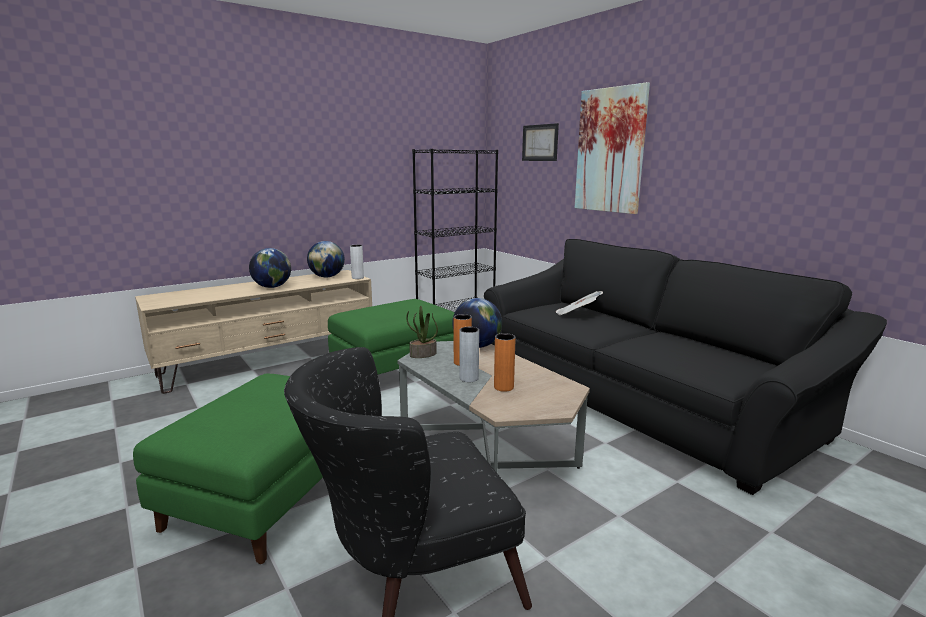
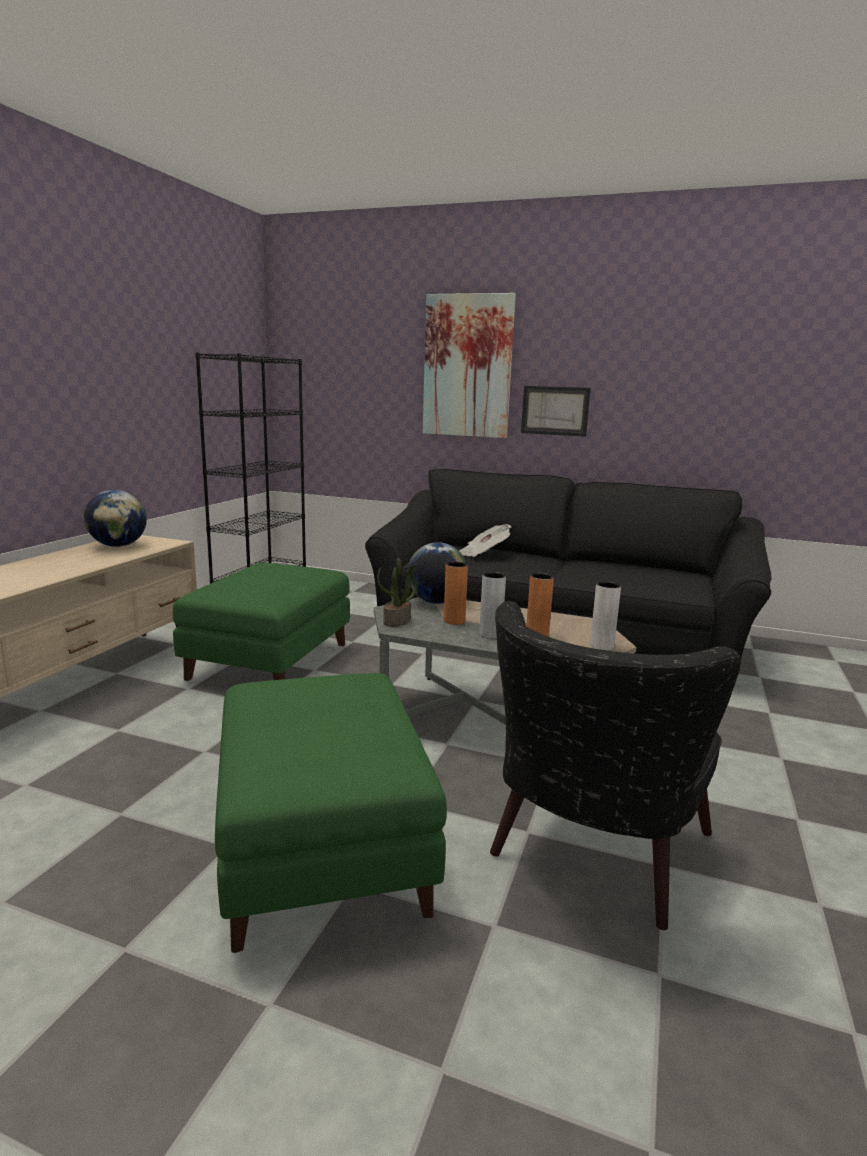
camera: 35 degrees left, 0 degrees up
(272, 287) = (57, 569): globe -> none
(357, 278) = (171, 542): white vase -> white vase (601, 646)
(540, 142) = (362, 353): picture -> picture (555, 410)

